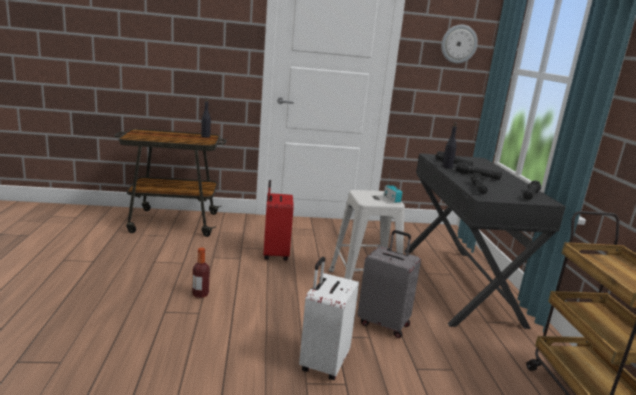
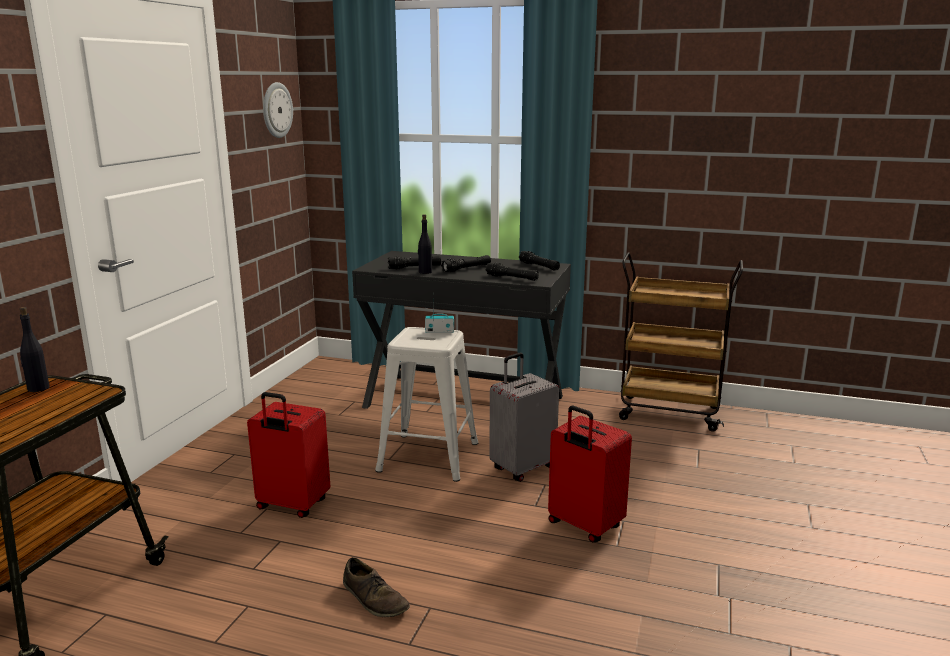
camera: 65 degrees left, 0 degrees up
(200, 294) = (375, 599): bottle -> brown shoe
(323, 363) = (584, 526): white suitcase -> red suitcase

